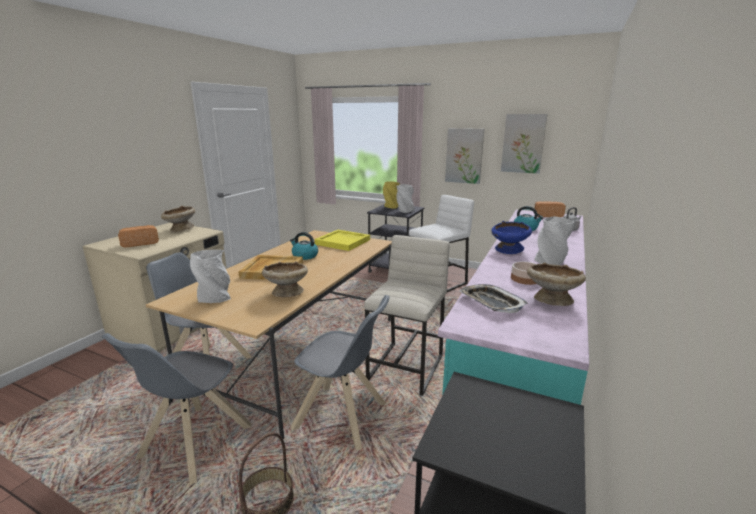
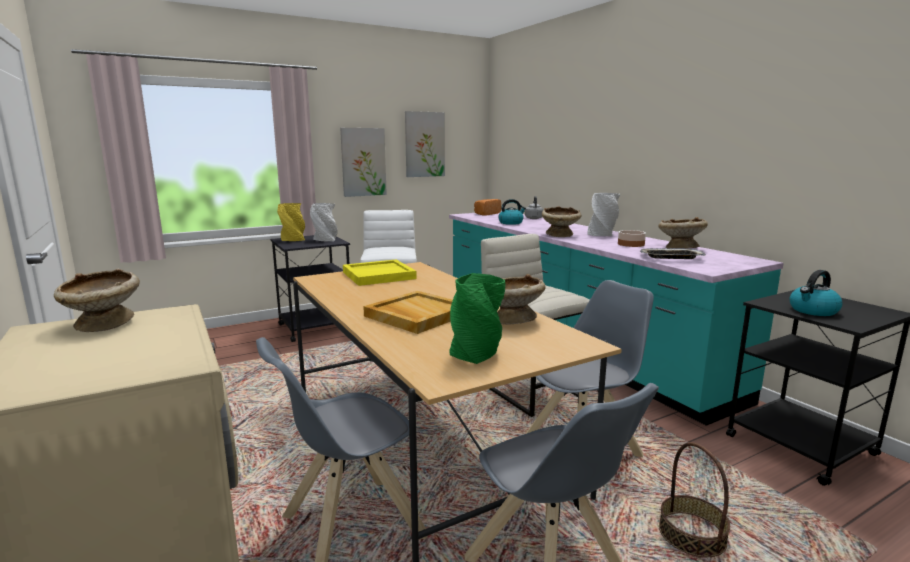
camera: 55 degrees left, 5 degrees down
(140, 243) = (113, 360): bread -> none
(215, 298) = (476, 354): grey vase -> green vase
(304, 256) = (394, 296): kettle -> kettle (813, 311)
(509, 250) = (560, 235): blue bowl -> beige bowl

